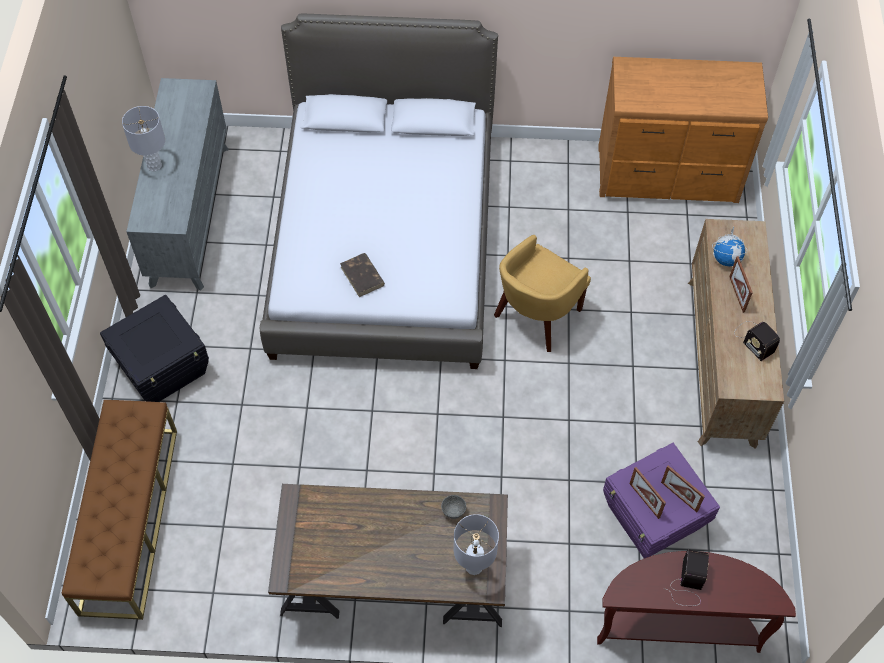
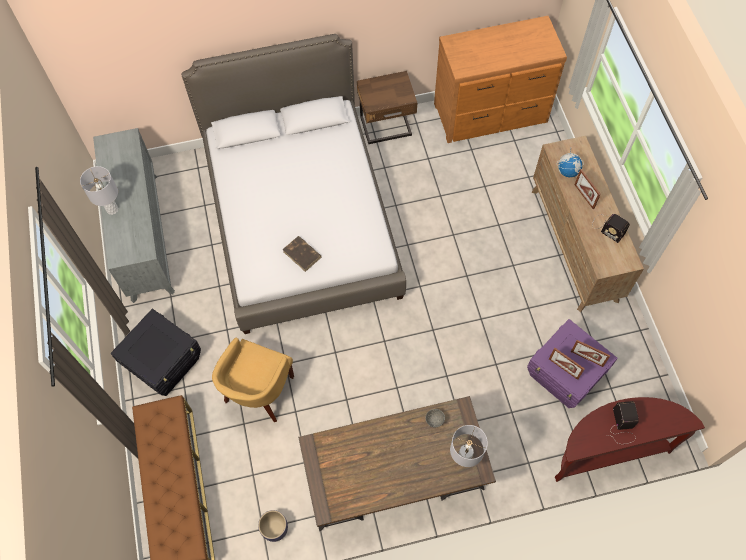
camera: 15 degrees left, 5 degrees up
(228, 597) = (275, 529): none -> planter
(528, 159) = (386, 127): none -> brown nightstand
(536, 316) = (432, 246): yellow armchair -> yellow armchair (259, 392)

